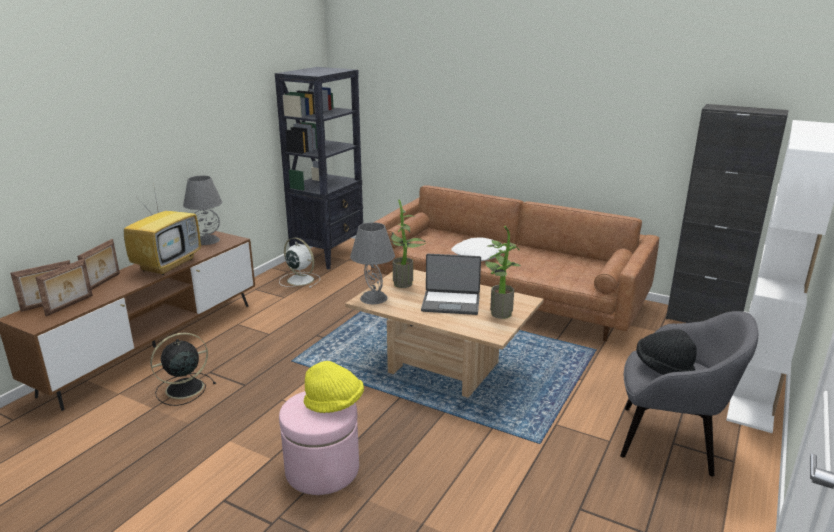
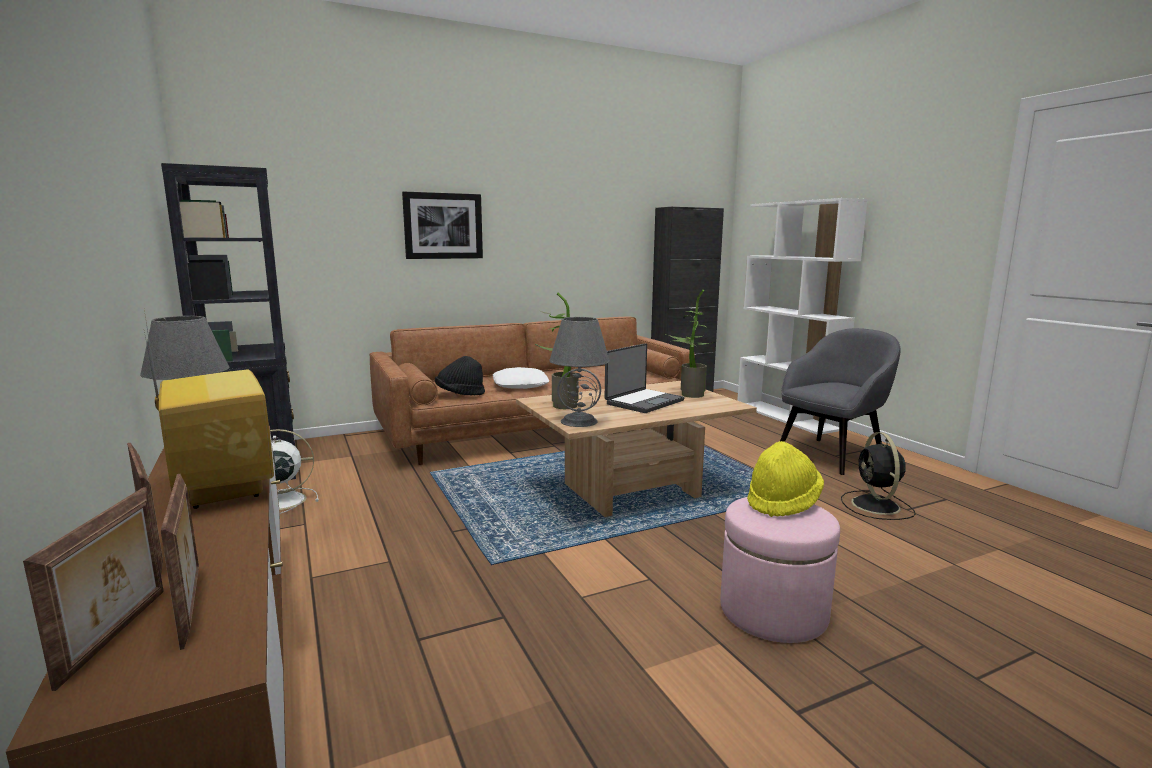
camera: 55 degrees left, 10 degrees down
(183, 389) = (433, 680): black fan -> black fan (876, 506)
(481, 106) = (443, 226): none -> picture
(663, 368) = (831, 387): black hat -> black hat (460, 394)

